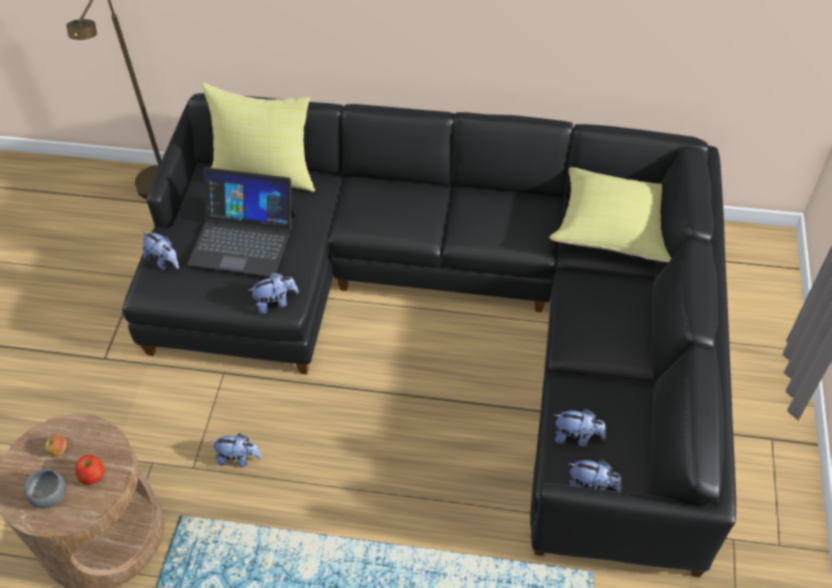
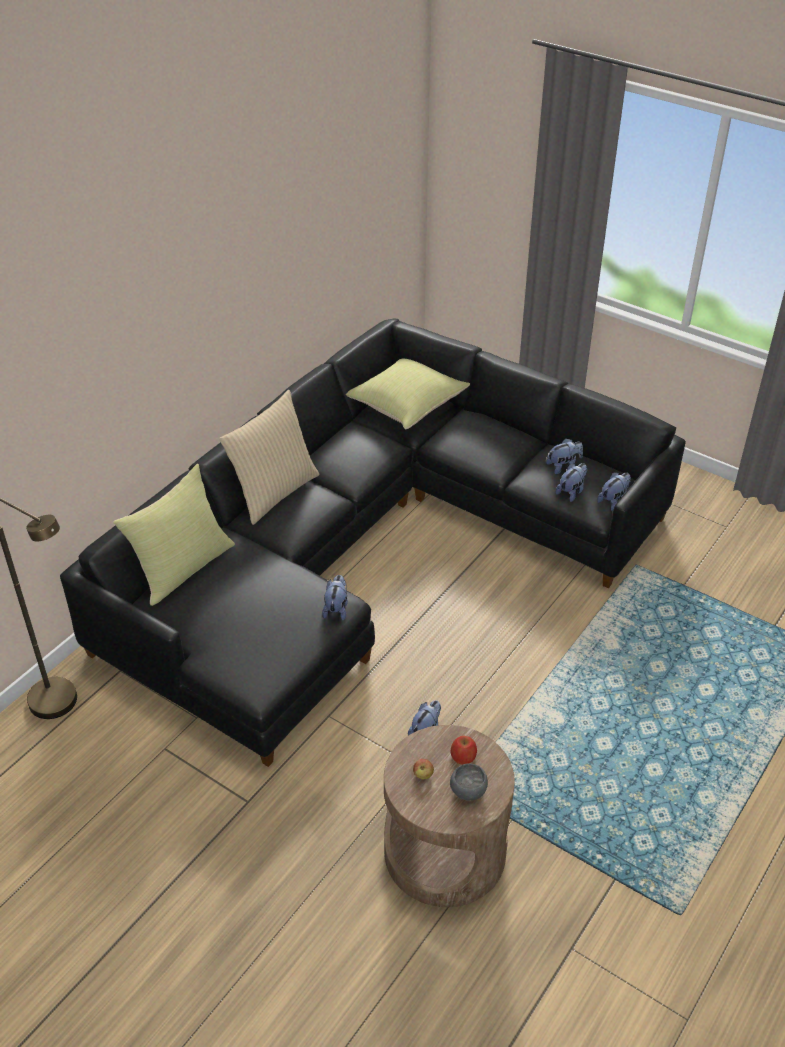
camera: 65 degrees left, 10 degrees down
(164, 261) = (232, 668): plush toy -> plush toy (563, 466)
(243, 239) = (254, 603): laptop -> none
(404, 186) = (274, 492): none -> beige pillow

